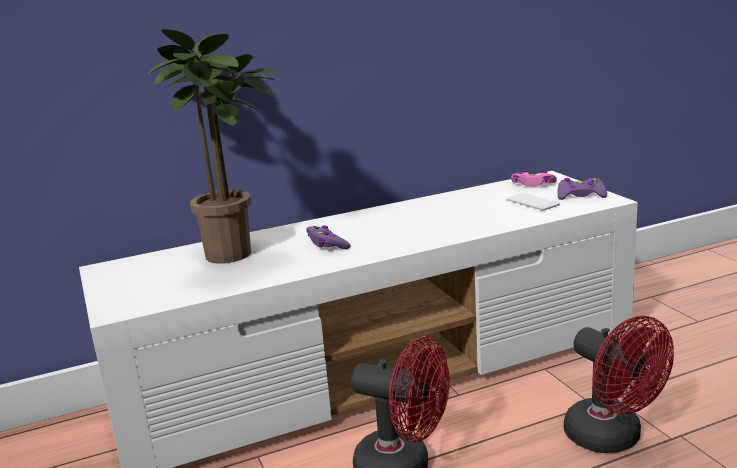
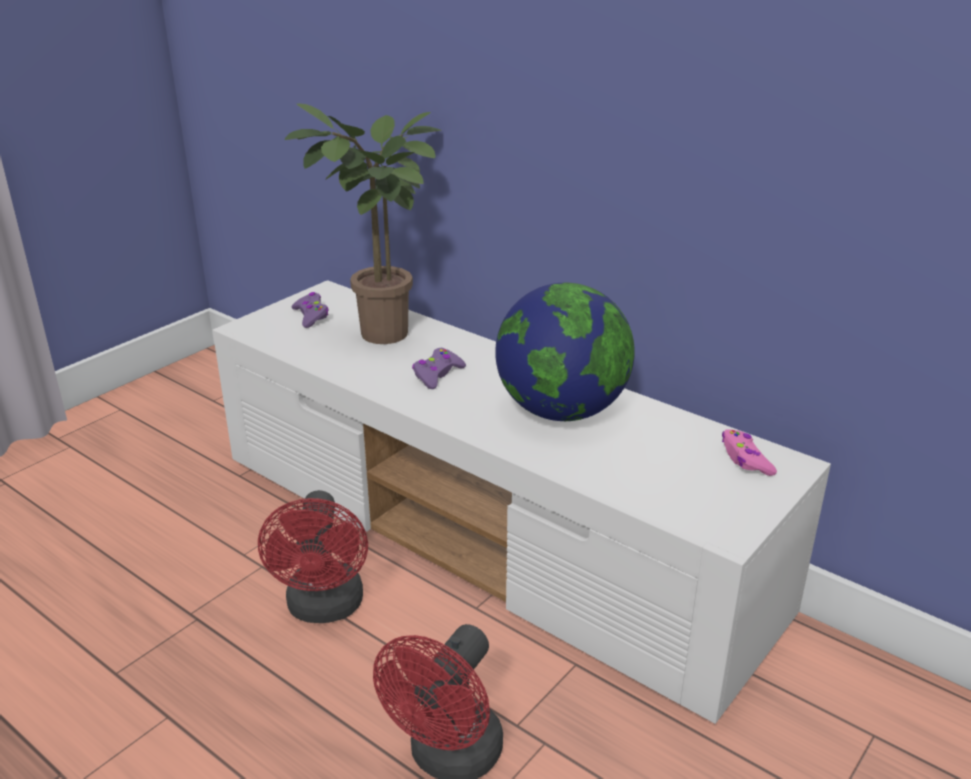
camera: 60 degrees right, 10 degrees up
(428, 216) = (561, 411): none -> globe
(532, 203) = (665, 474): phone -> none
(580, 195) = (728, 508): purple game controller -> purple game controller (311, 316)

